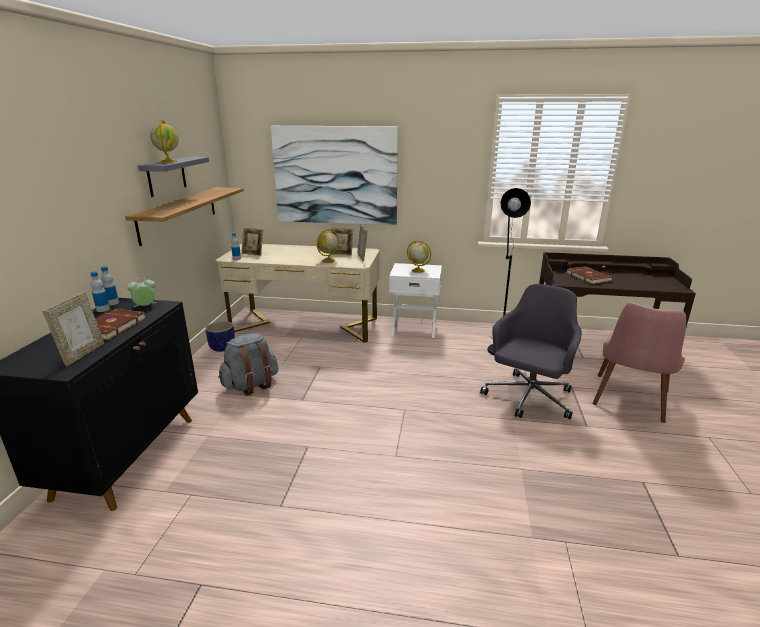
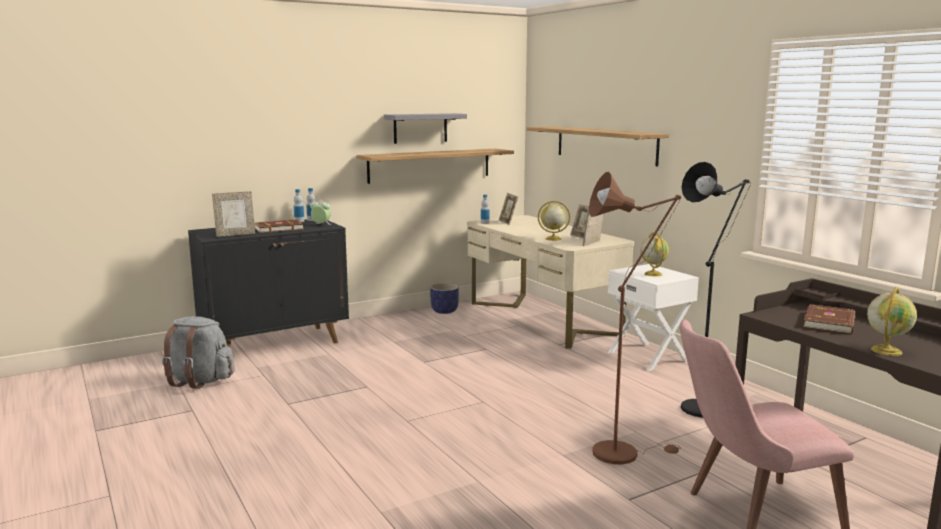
camera: 50 degrees right, 10 degrees down
(168, 161) = (414, 114): globe -> globe (886, 350)
(251, 385) = (412, 339): grey backpack -> grey backpack (199, 381)
(335, 176) = (605, 145): picture -> shelf
(528, 398) = (623, 452): grey office chair -> brown floor lamp

